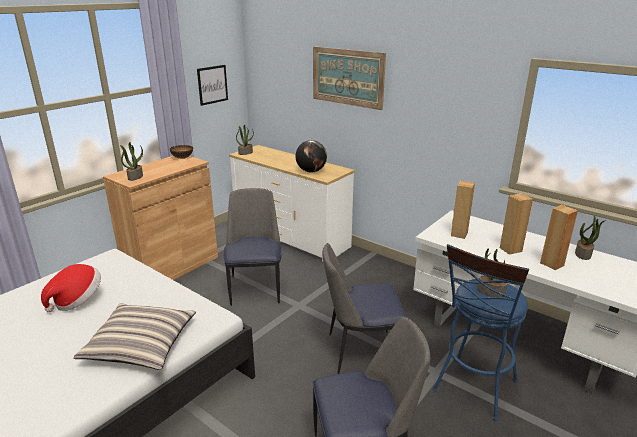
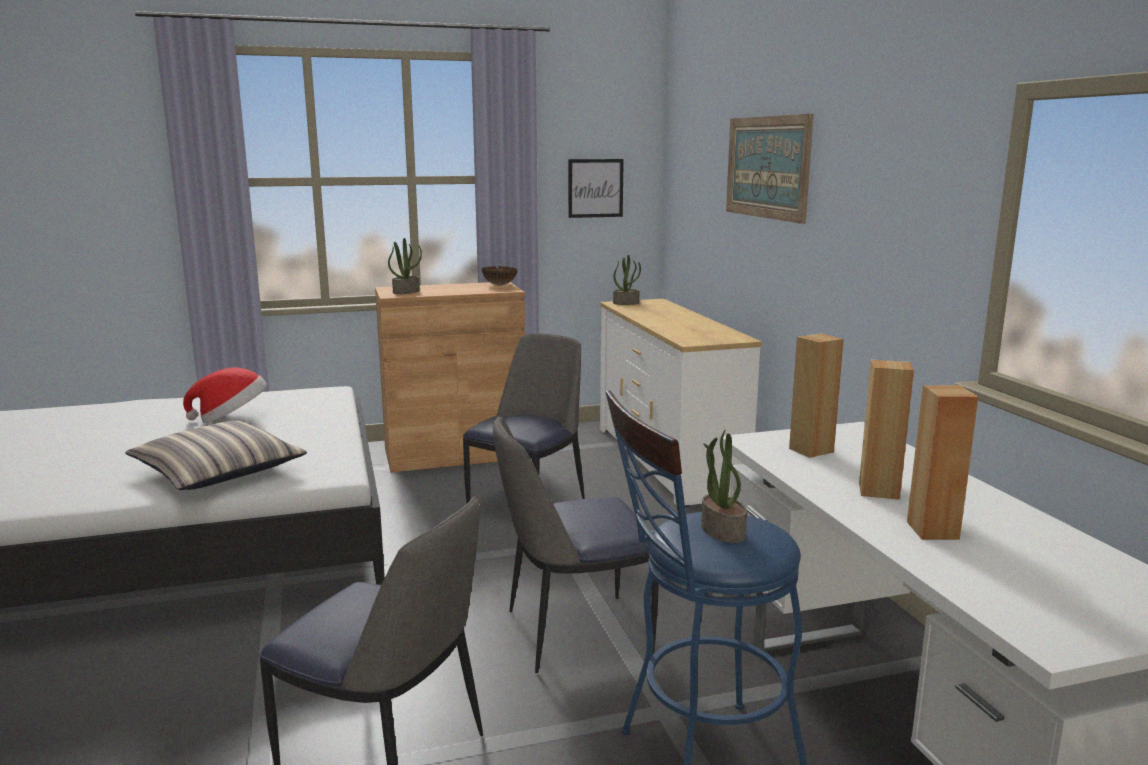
camera: 35 degrees right, 10 degrees down
(311, 171) = (683, 332): globe -> none
(360, 351) = (573, 632): chair -> chair turned 45 degrees counterclockwise
(583, 254) = (1051, 538): potted plant -> none

